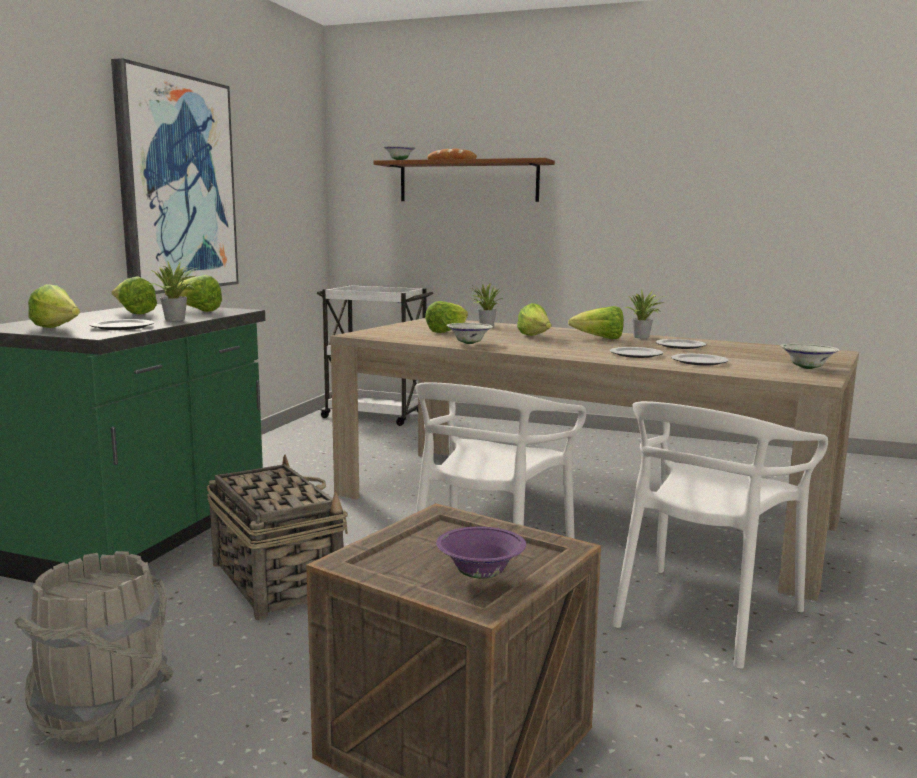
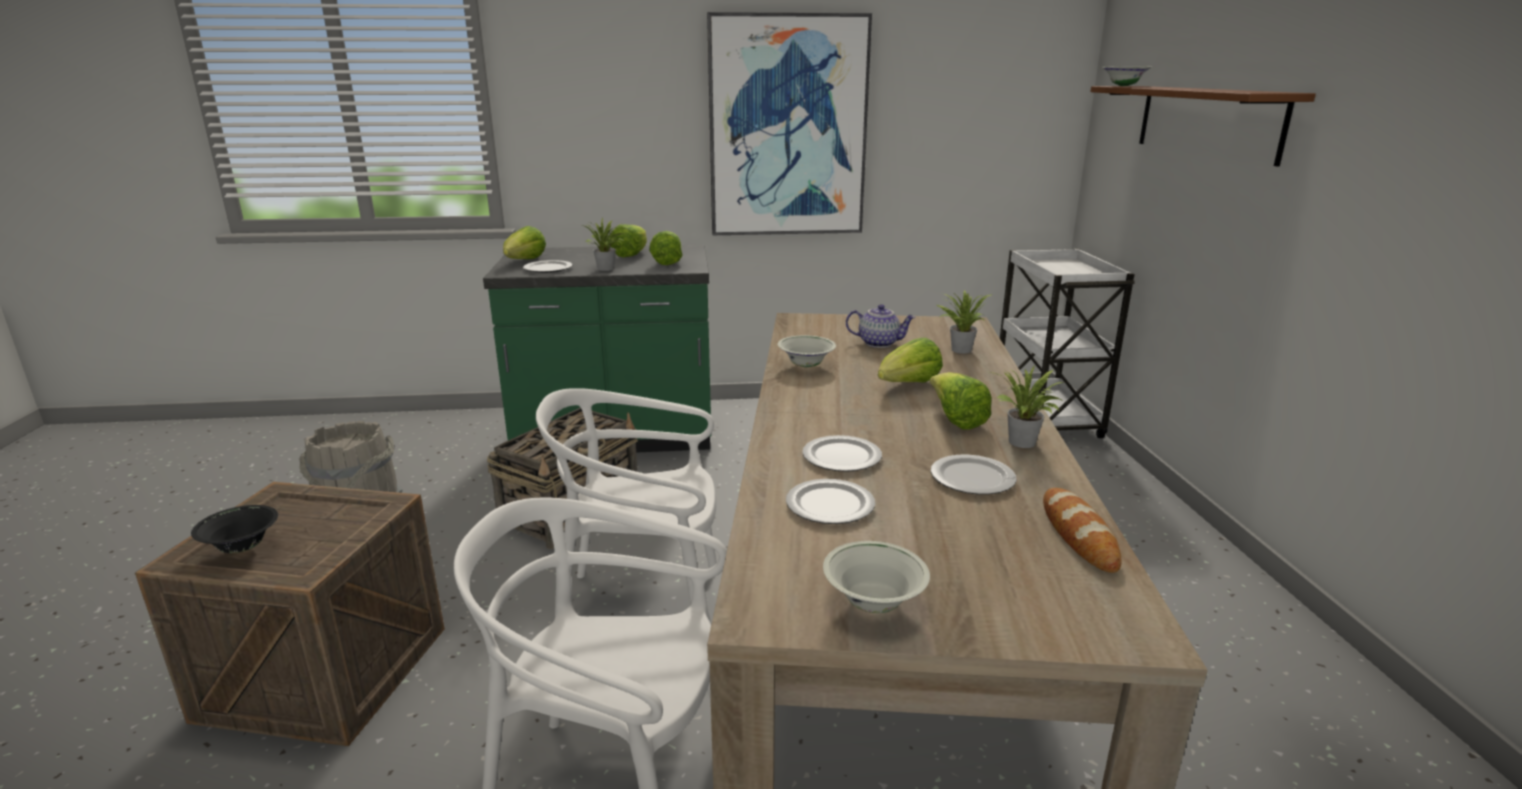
camera: 65 degrees right, 10 degrees up
(447, 331) = (879, 343): lettuce -> teapot
(451, 159) = (1170, 88): bread -> bread (1078, 534)
(480, 575) = (242, 548): purple bowl -> black bowl

